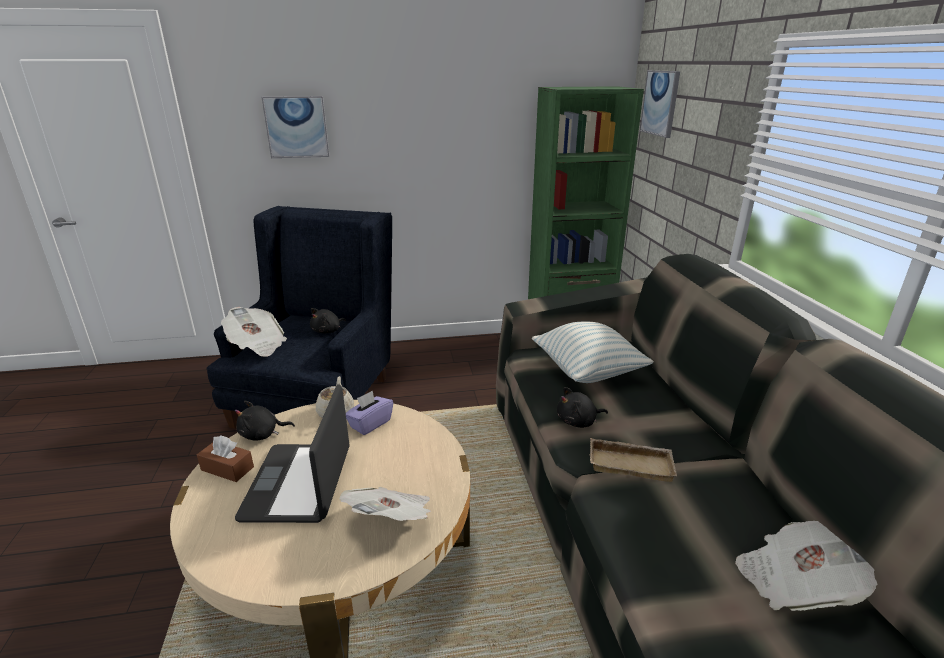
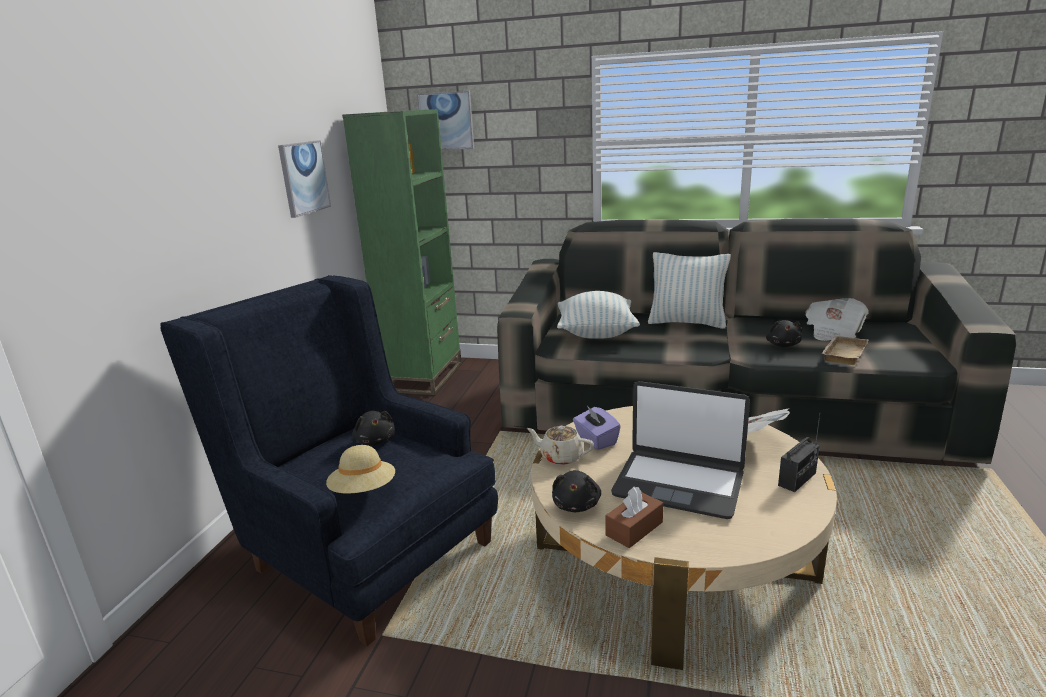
camera: 65 degrees left, 5 degrees down
(257, 345) = (363, 491): newspaper -> beige hat
(296, 127) = (141, 190): picture -> picture (304, 178)
(317, 569) = (797, 479): none -> radio
(578, 421) = (666, 348): black plush toy -> black plush toy (783, 345)
(631, 463) = (725, 342): beige tray -> beige tray (842, 353)
(681, 425) = (687, 323): none -> pillow

